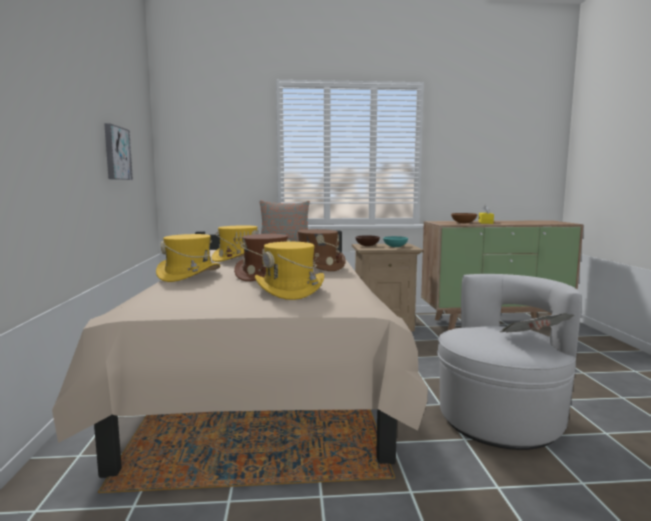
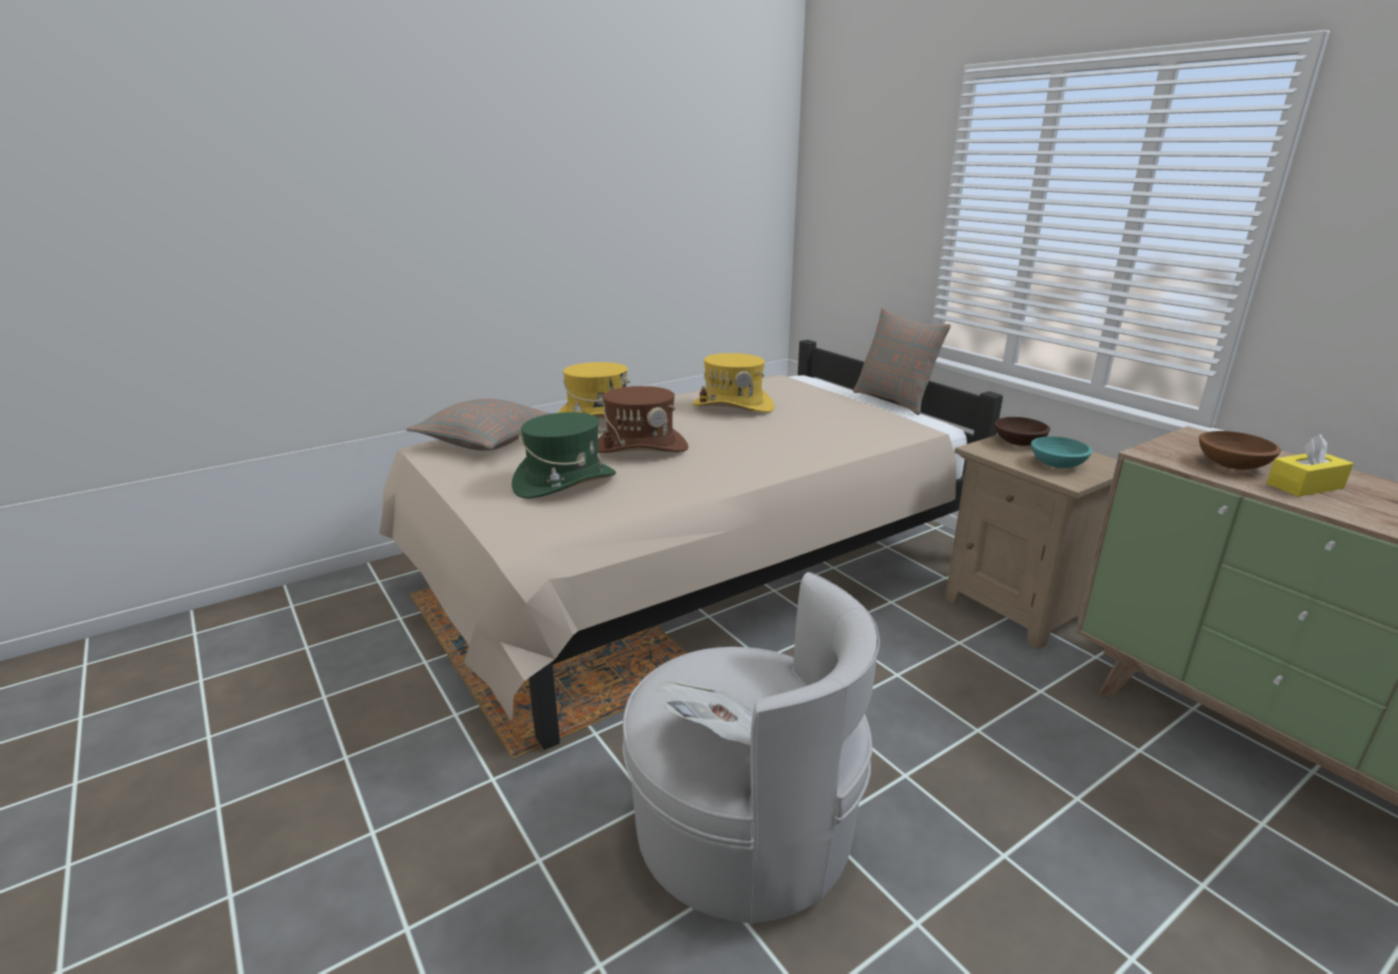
camera: 60 degrees right, 15 degrees up
(116, 153) = (658, 227): picture -> none
(163, 297) = (487, 441): none -> grey pillow
(290, 290) = (565, 482): yellow hat -> green hat
(317, 266) = (740, 458): brown hat -> none

